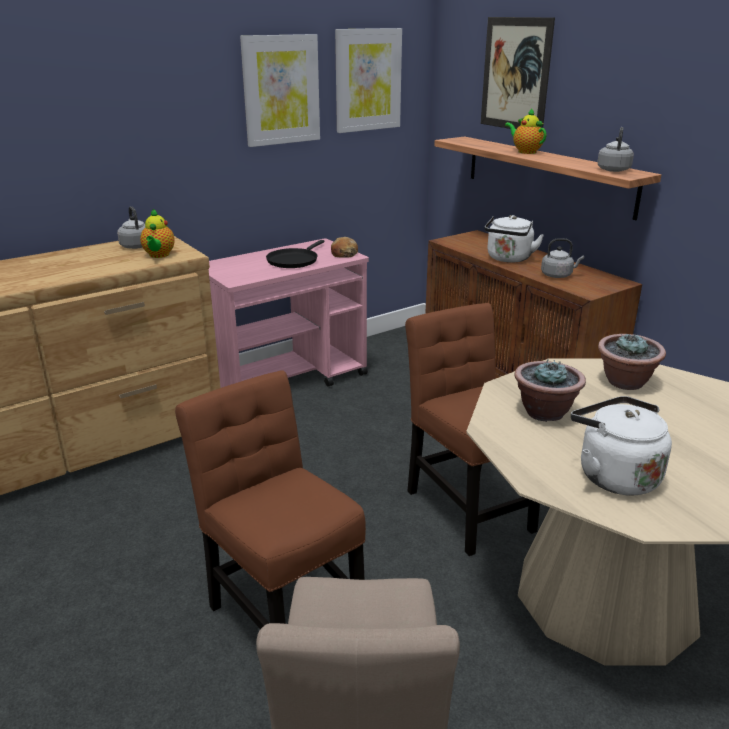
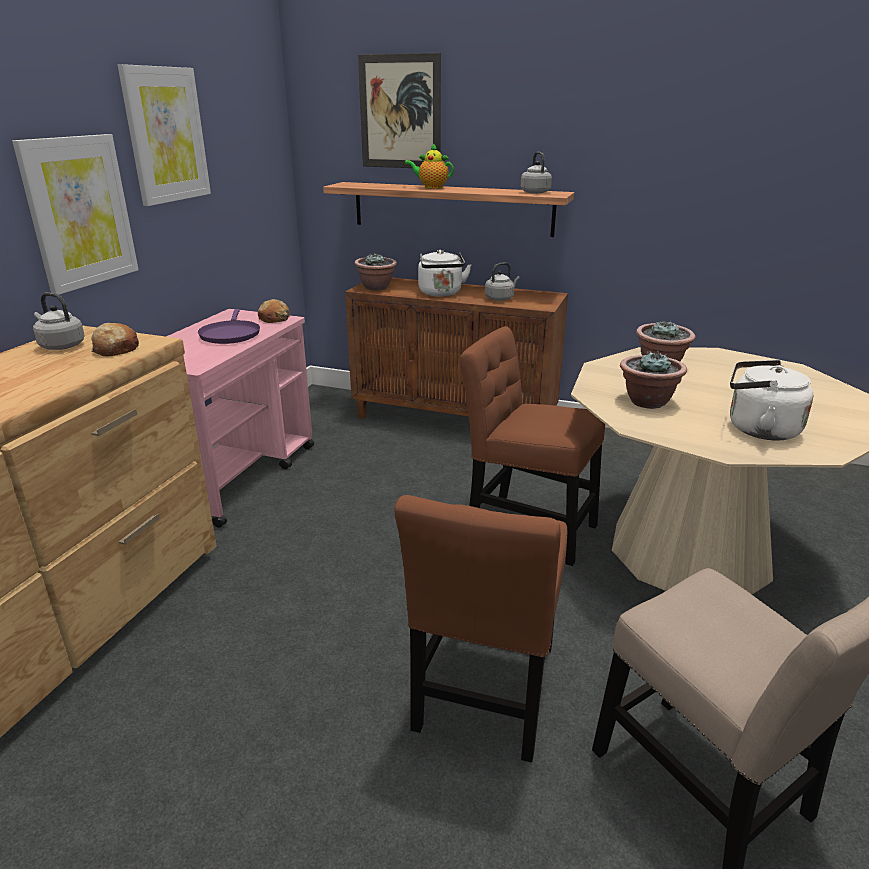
camera: 35 degrees left, 0 degrees up
(159, 255) = (115, 349): teapot -> bread
(282, 617) = (485, 694): brown chair -> brown chair turned 90 degrees counterclockwise
(294, 260) = (230, 334): black frying pan -> purple frying pan
(368, 80) = (240, 125): picture -> picture (79, 212)
(460, 242) = (376, 287): none -> potted plant

